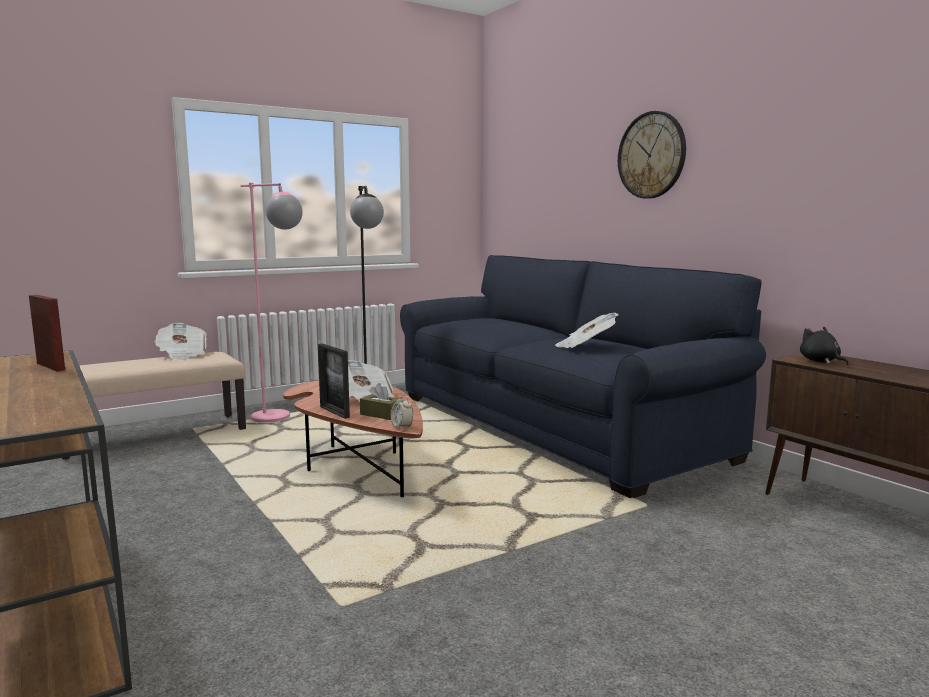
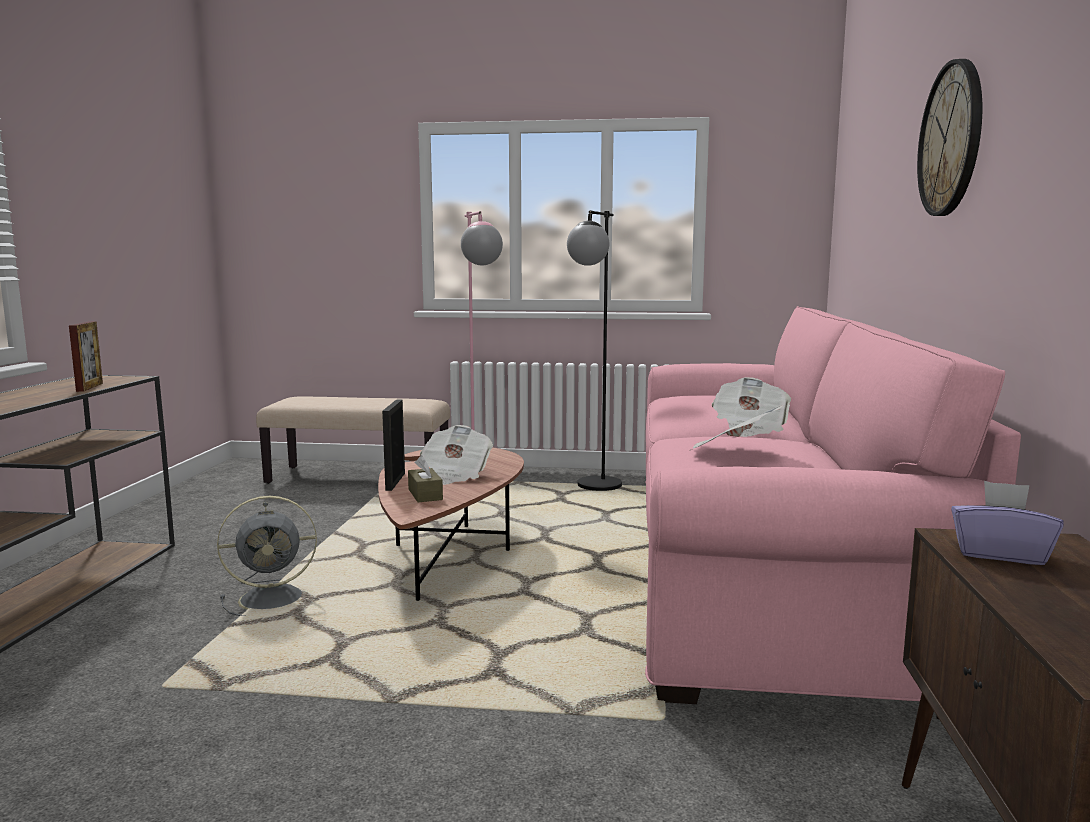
camera: 40 degrees right, 0 degrees up
(182, 355) = (394, 398): newspaper -> newspaper (749, 428)
(290, 529) = (275, 598): none -> grey fan
(402, 427) = (405, 513): alarm clock -> none
(551, 426) = (760, 570): blue sofa -> pink sofa
(820, 362) = (999, 553): black plush toy -> purple tissue box

